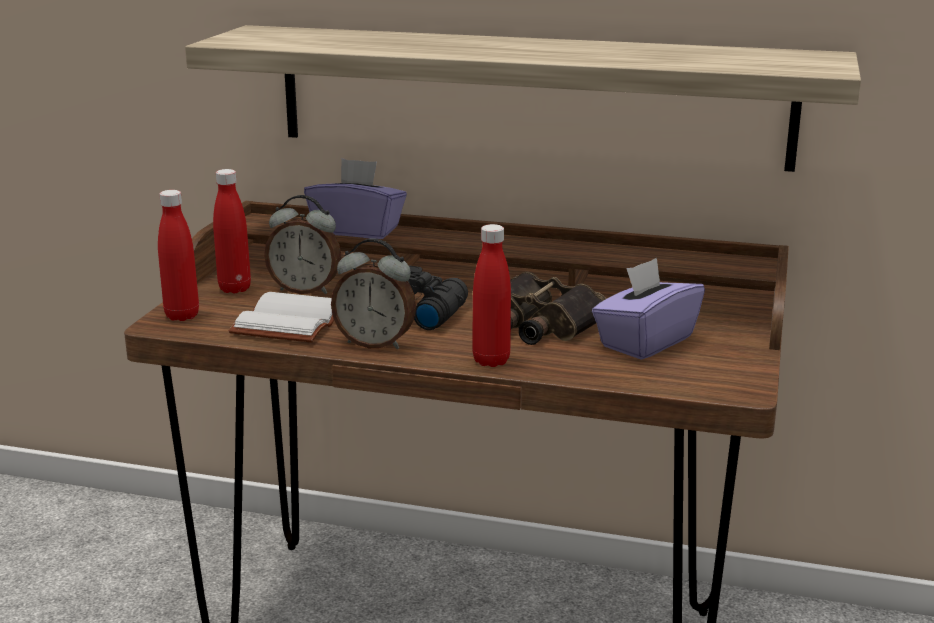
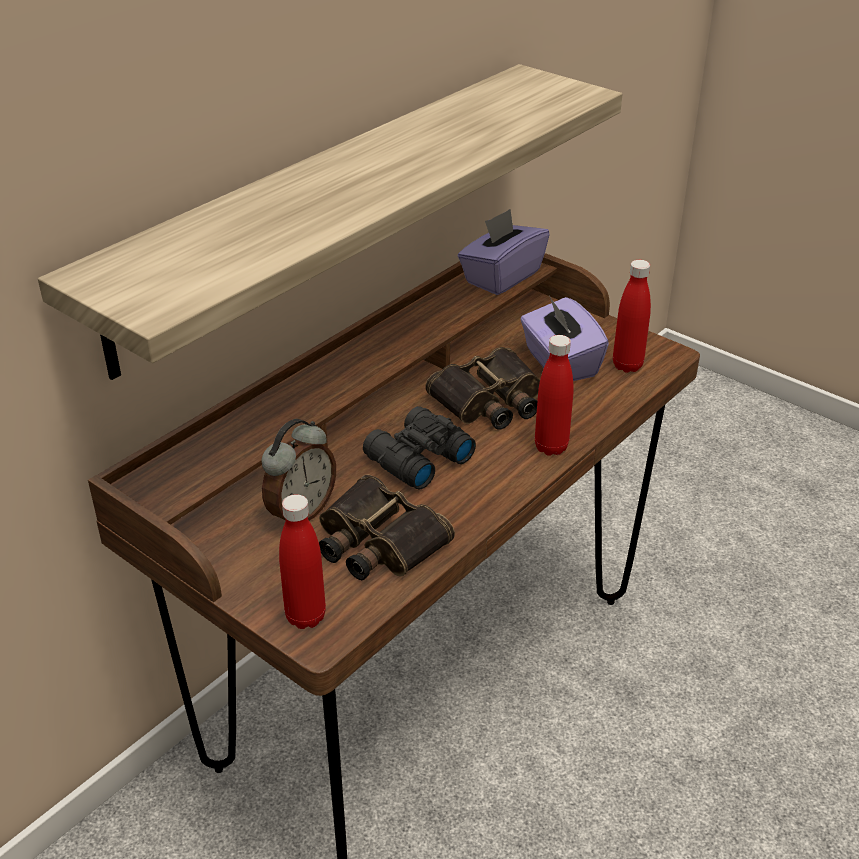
camera: 65 degrees left, 15 degrees up
(234, 289) = (254, 561): red bottle -> red bottle (627, 365)
(288, 320) = (377, 542): white book -> binoculars
(357, 230) = (257, 427): purple tissue box -> purple tissue box (501, 277)
(375, 343) = (472, 500): alarm clock -> none

